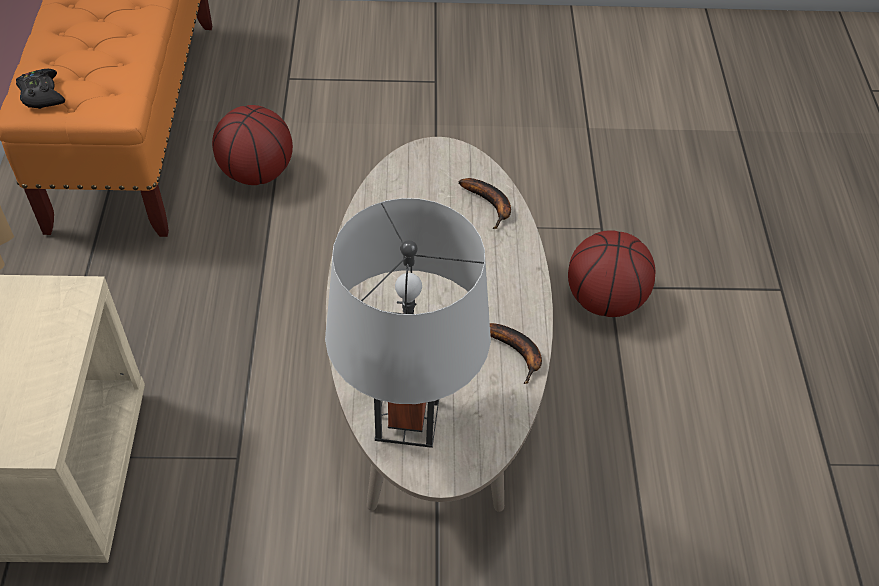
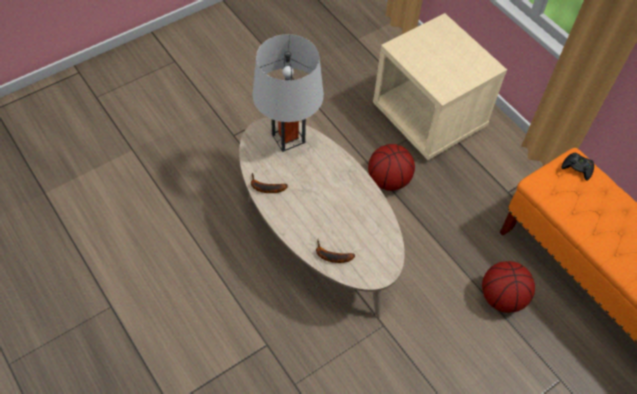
camera: 145 degrees right, 5 degrees up
(605, 300) = (264, 333): basketball -> basketball (388, 180)

